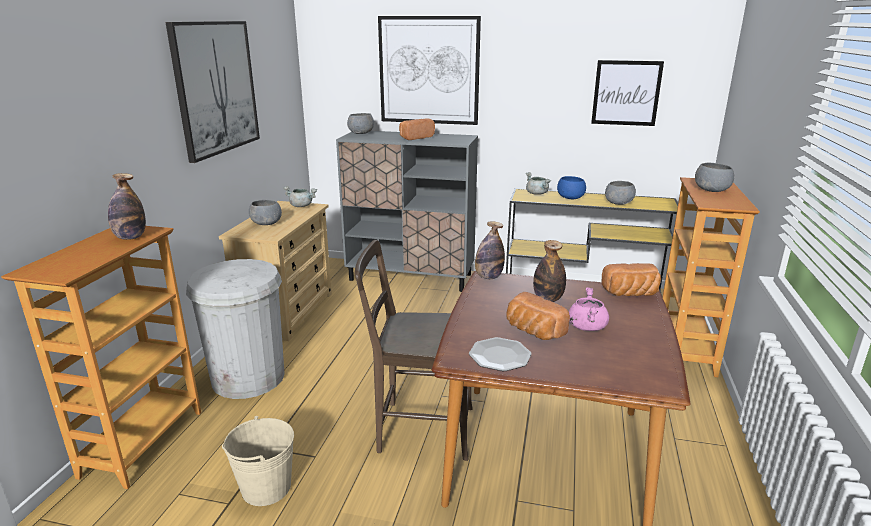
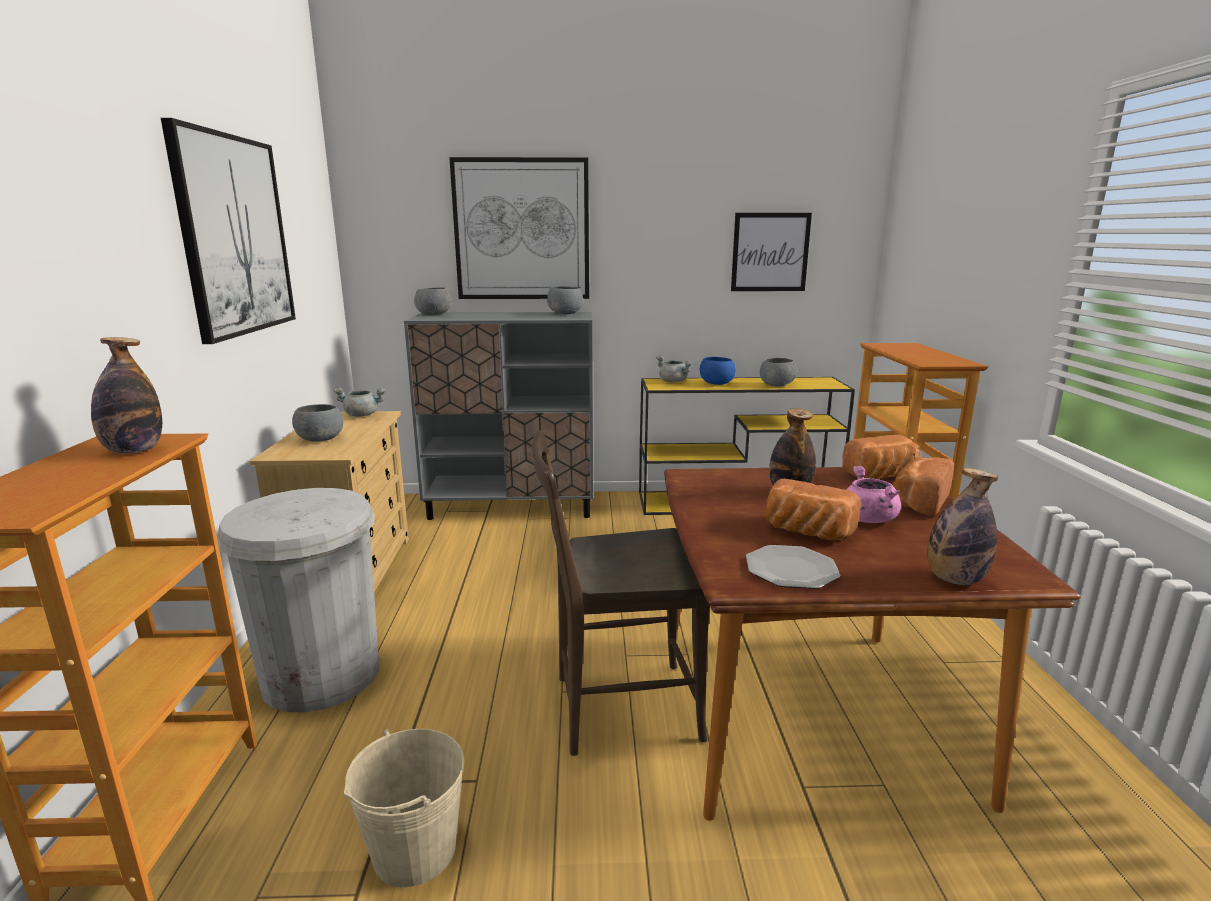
camera: 15 degrees left, 5 degrees down
(415, 137) = (513, 316): bread -> bread (918, 502)
(488, 277) = (691, 474): bottle -> bottle (954, 579)
(712, 190) = (912, 352): grey bowl -> grey bowl (565, 313)

